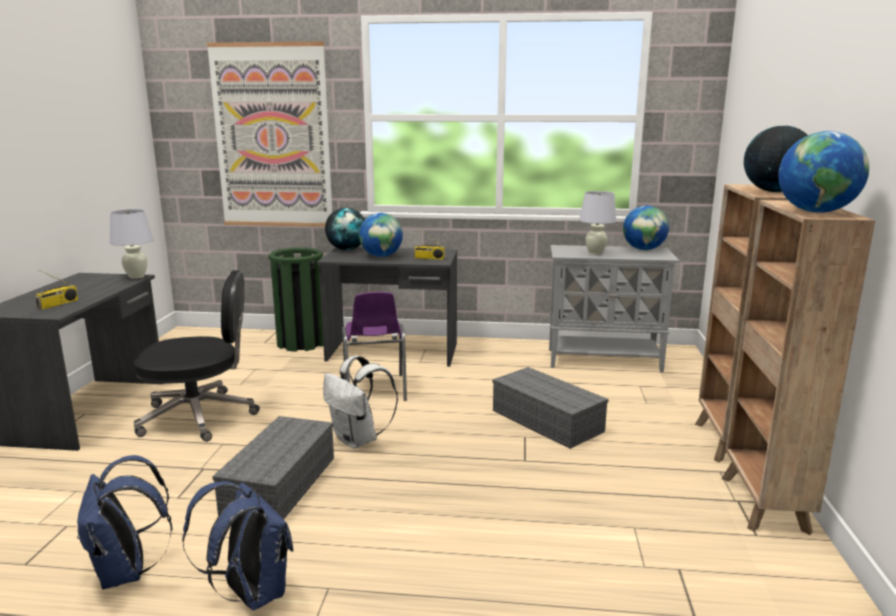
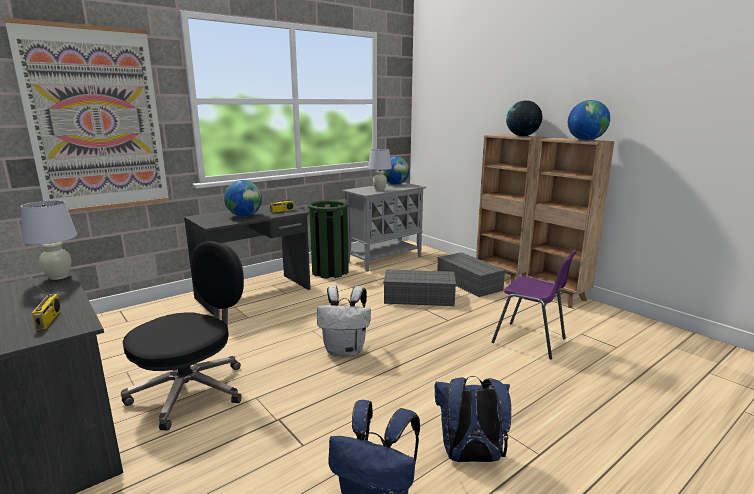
camera: 45 degrees left, 0 degrees up
(280, 483) = (353, 397): grey storage box -> grey storage box (467, 283)
(301, 343) = (164, 310): green trash can -> green trash can (330, 272)
(347, 249) = (201, 217): globe -> none
(375, 390) = (292, 319): purple chair -> purple chair (530, 341)

